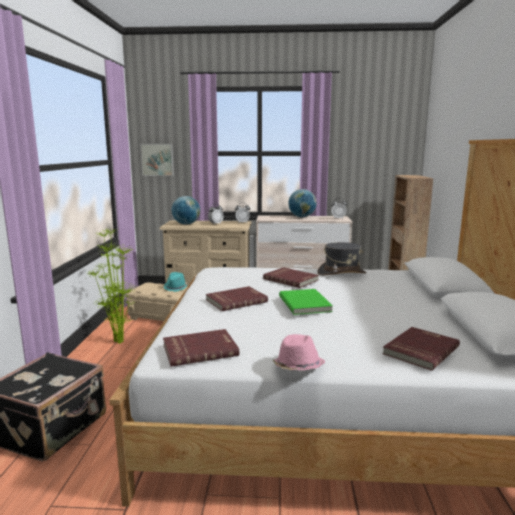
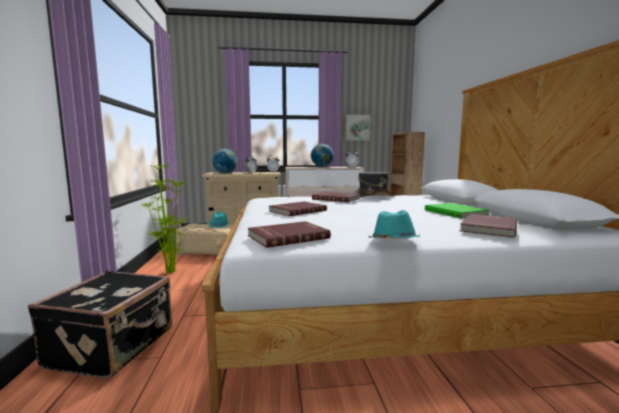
camera: 10 degrees left, 5 degrees down
(157, 159) = (197, 121): picture -> picture (357, 127)
(298, 367) = (393, 242): pink hat -> turquoise hat
(305, 304) = (361, 209): green book -> green book (456, 213)

